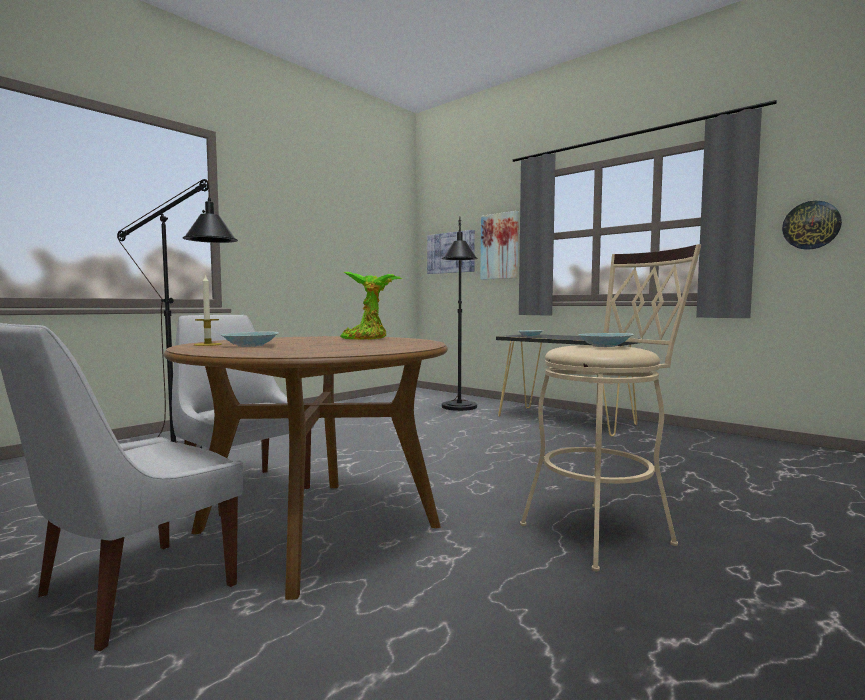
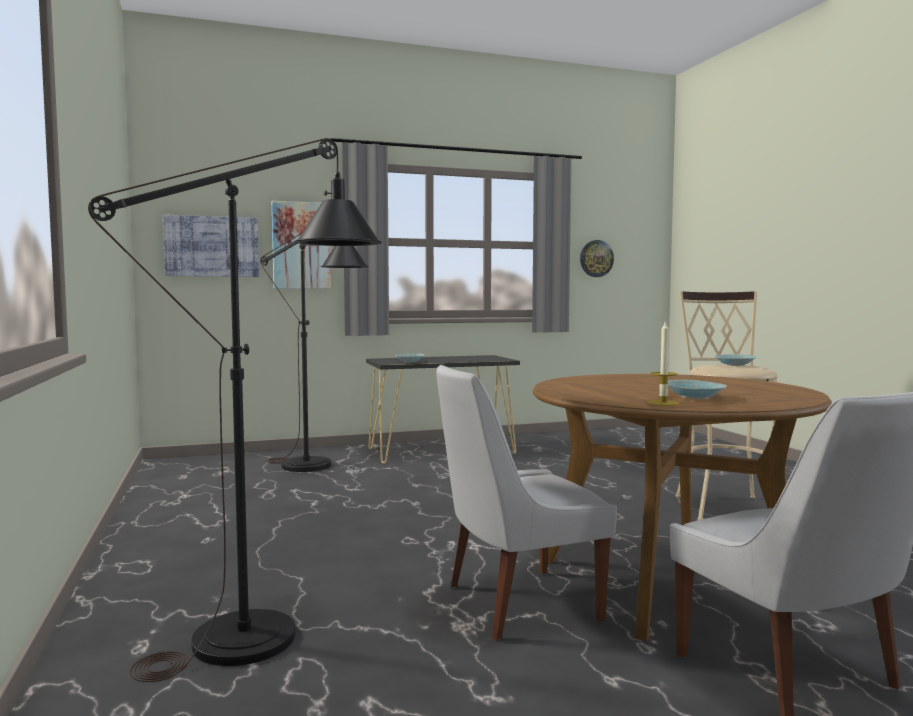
camera: 60 degrees left, 0 degrees up
(368, 338) = (609, 378): potted plant -> none

